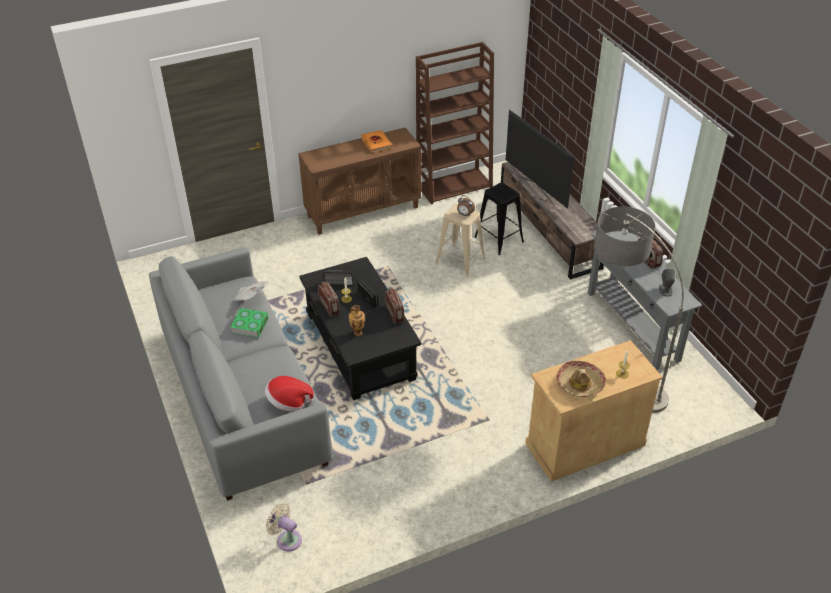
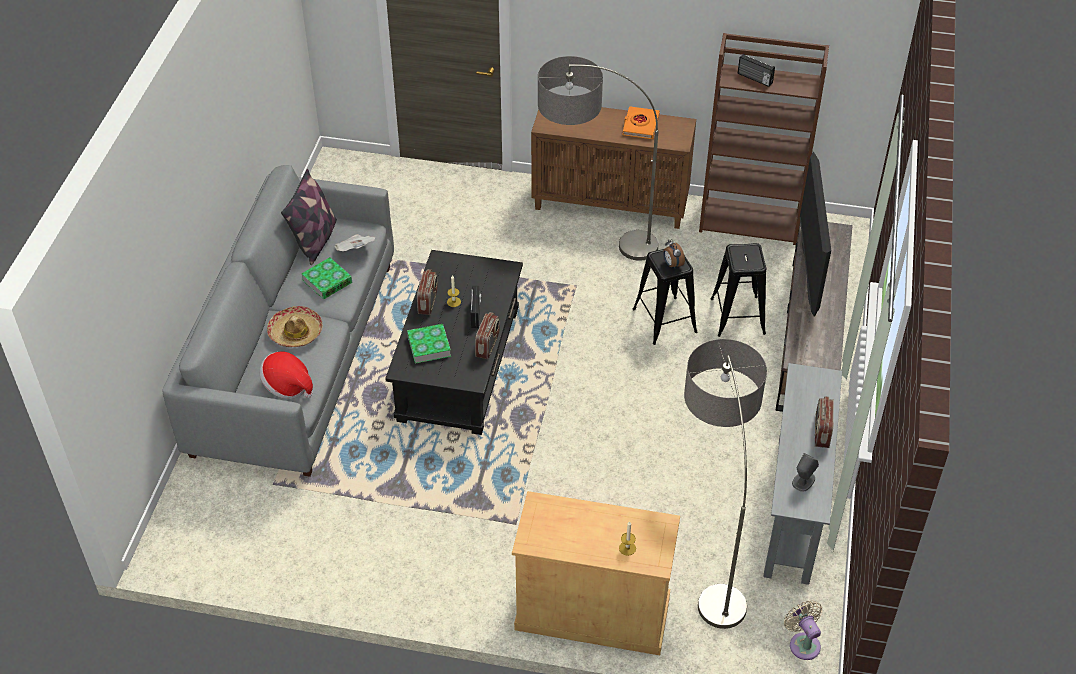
camera: 35 degrees right, 5 degrees up
(214, 304) = (315, 240): none -> pillow
(287, 539) = (207, 529): beige fan -> beige fan (803, 643)
(338, 283) = (462, 280): radio -> radio (754, 78)
(357, 332) = (429, 346): vase -> book
(374, 240) = (590, 246): none -> floor lamp
(460, 261) = (664, 320): beige stool -> black stool
(580, 383) = (568, 532): hat -> hat (296, 332)

